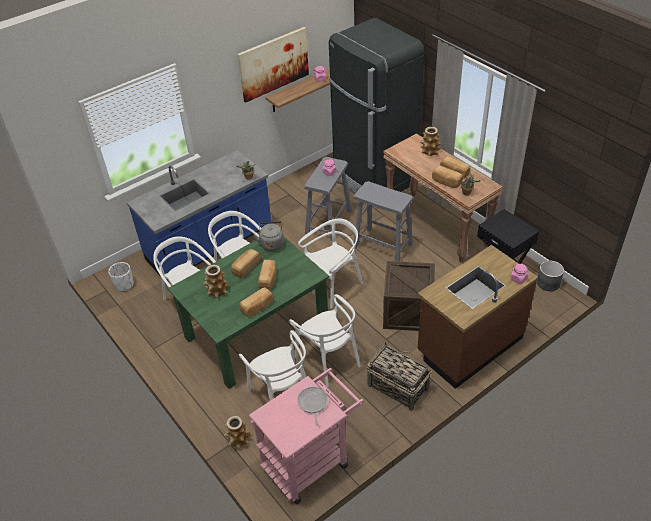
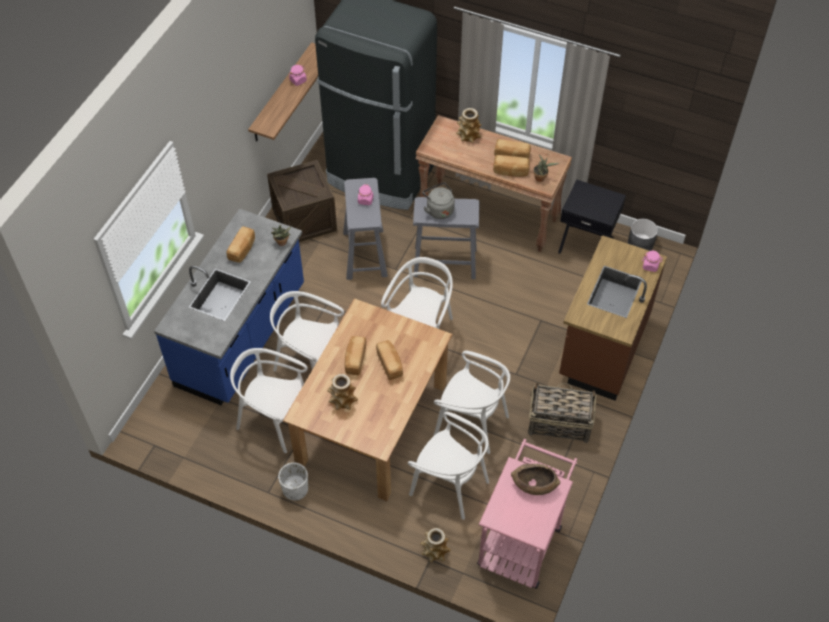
camera: 30 degrees left, 10 degrees up
(124, 285) = (172, 429): white planter -> white planter (295, 489)
(256, 332) = (372, 424): green dining table -> brown dining table
(257, 307) = (401, 402): bread -> bread (243, 249)
(272, 243) = (363, 318): grey kettle -> grey kettle (438, 209)
(273, 64) = (252, 86): picture -> none
(312, 403) = (534, 484): frying pan -> brown bowl
(408, 312) = (519, 333): crate -> crate (304, 219)

